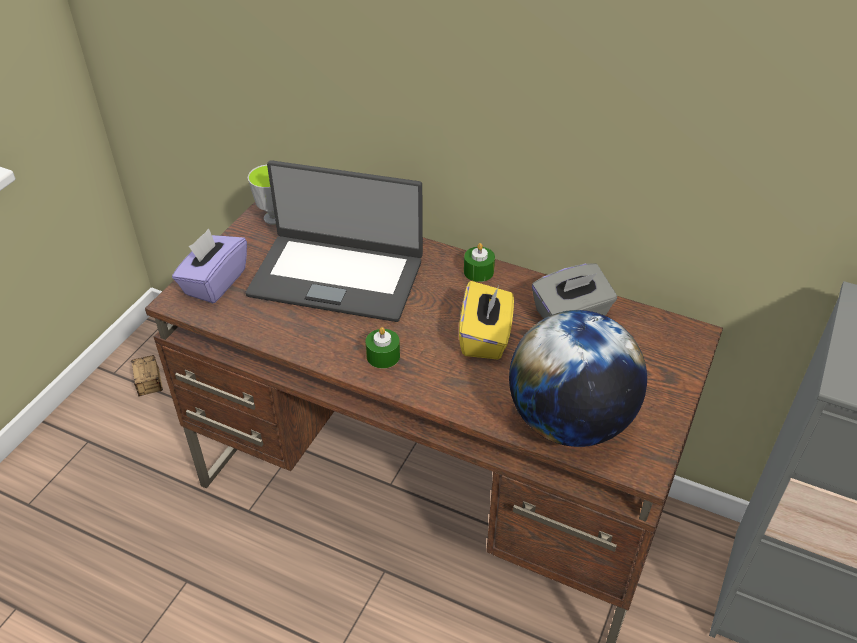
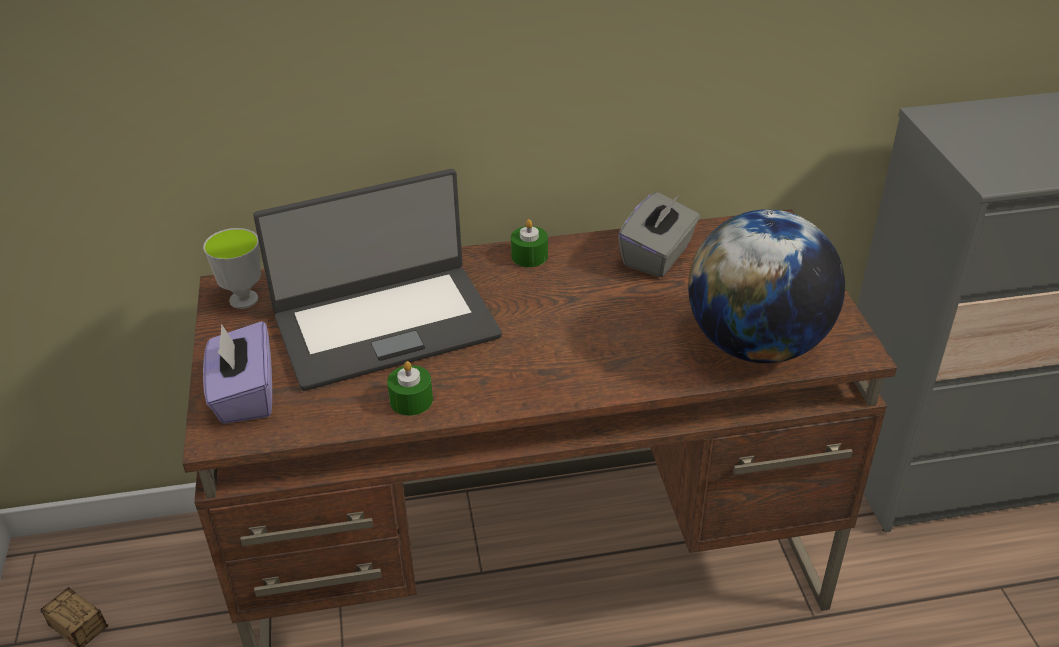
camera: 35 degrees left, 5 degrees down
(383, 356) = (521, 376): green candle -> green candle (411, 400)
(485, 337) = (602, 311): yellow tissue box -> none

